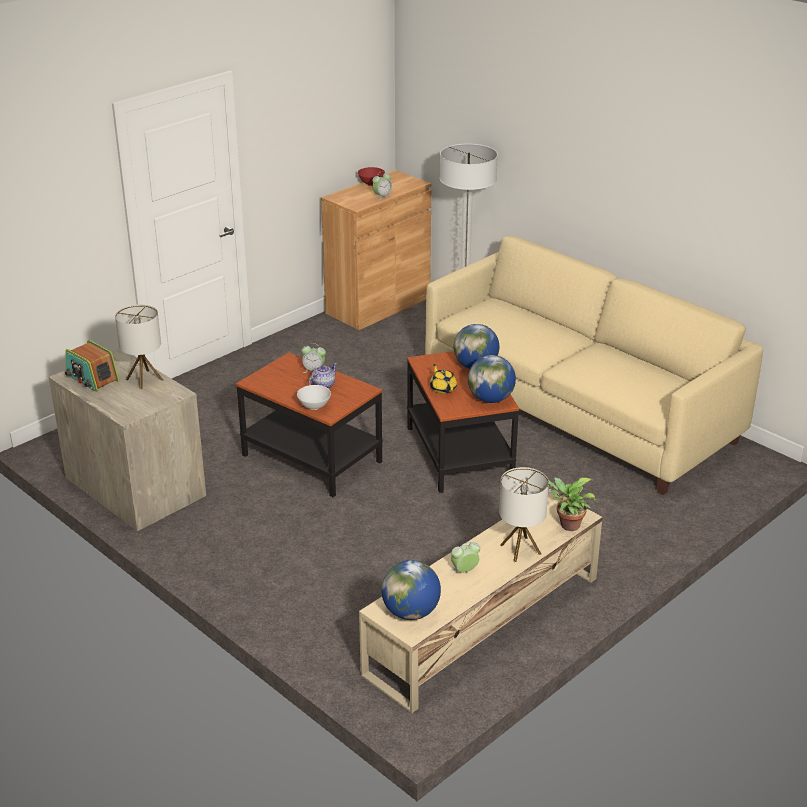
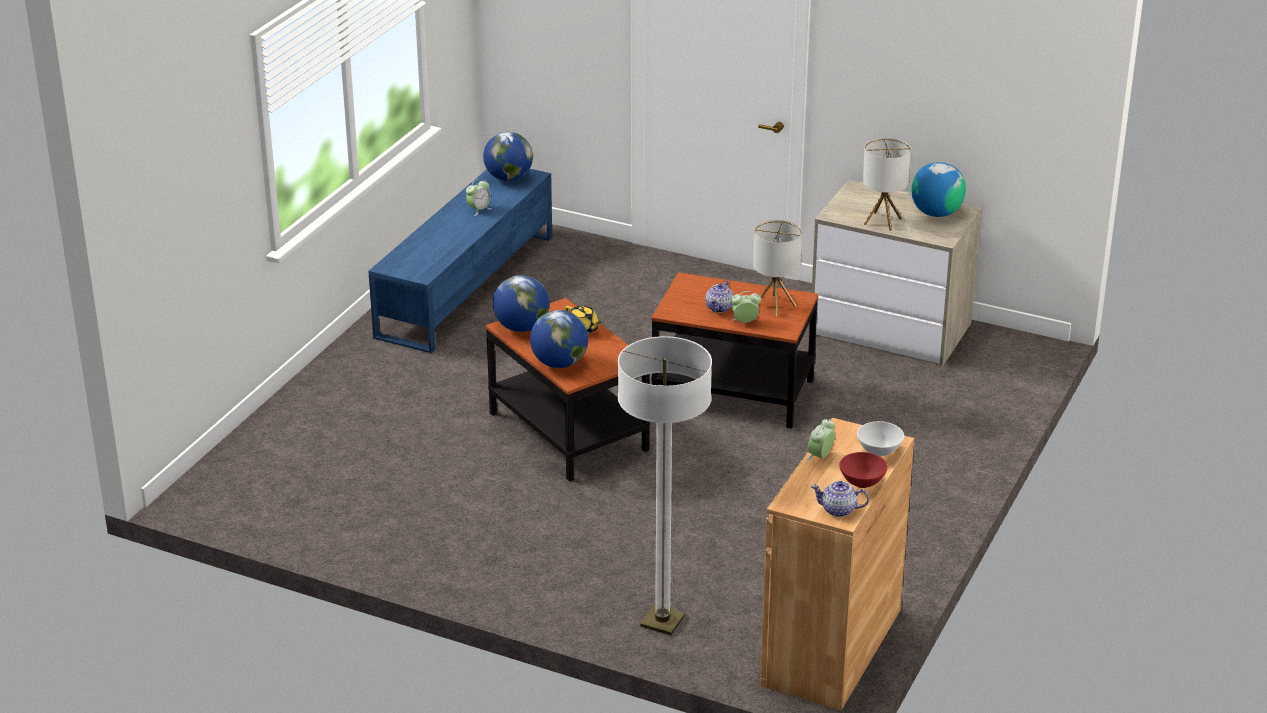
camera: 160 degrees right, 0 degrees up
(92, 378) = (936, 213): radio -> globe
(314, 407) = (709, 284): white bowl -> white bowl (879, 452)
(394, 177) = (839, 510): none -> teapot
(482, 625) = (467, 285): beige tv stand -> blue tv stand
(520, 549) = (436, 232): table lamp -> table lamp (775, 305)
(567, 525) = (400, 257): potted plant -> none
(579, 410) = (441, 520): beige sofa -> none

